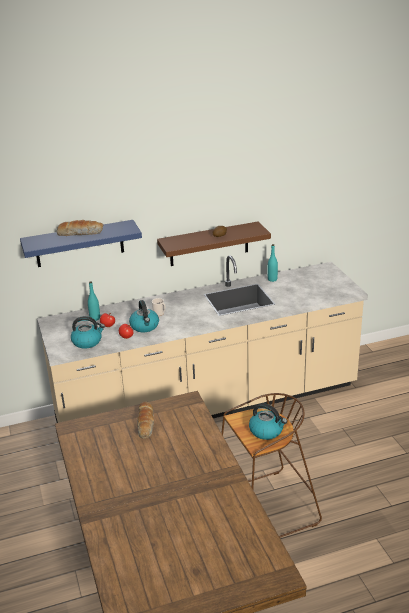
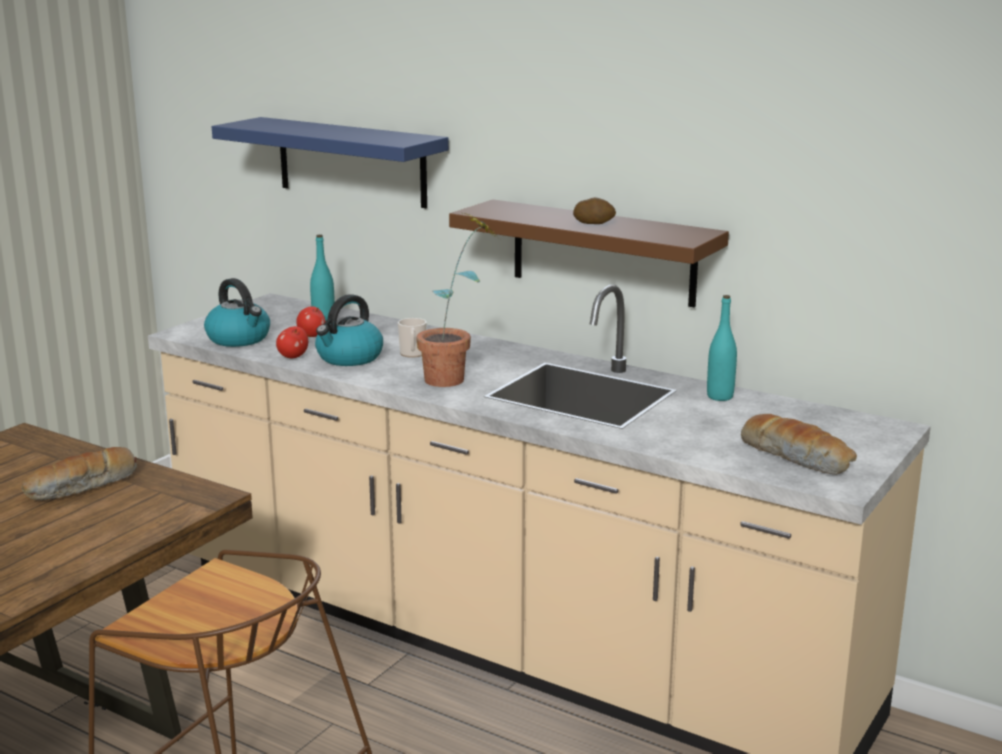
camera: 50 degrees right, 10 degrees down
(80, 233) = (333, 129): bread -> bread (797, 457)
(195, 314) = (456, 378): none -> potted plant
(266, 431) = (201, 621): kettle -> none

